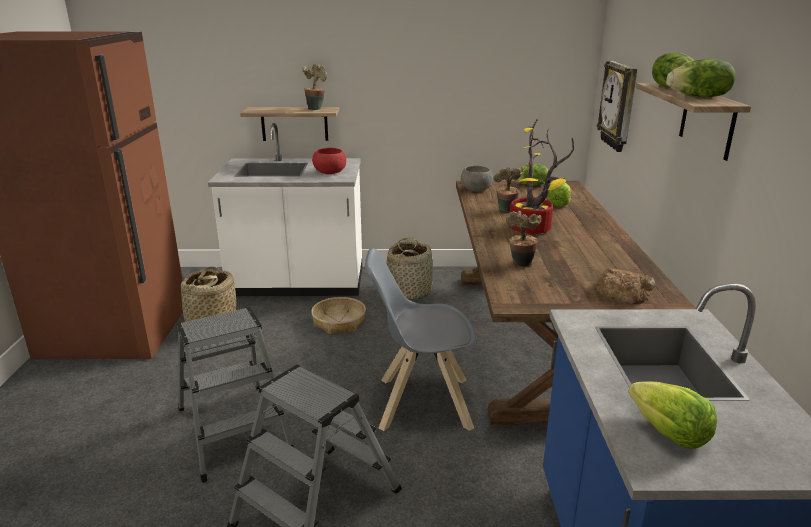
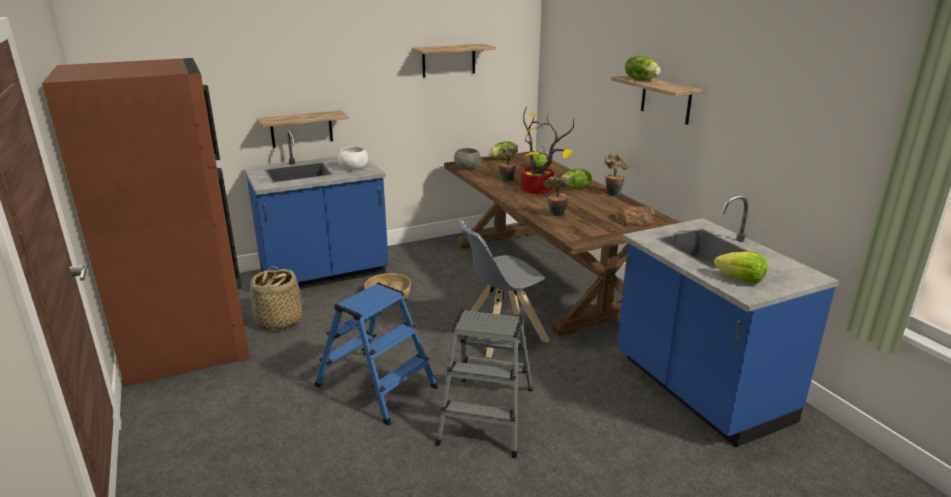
camera: 25 degrees left, 0 degrees up
(233, 428) = (376, 386): grey step ladder -> blue step ladder
(298, 285) = (324, 274): white counter -> blue counter
(316, 108) = (324, 113): potted plant -> potted plant (613, 193)
(330, 172) = (354, 168): red bowl -> white bowl
(410, 291) = (425, 261): basket -> none
(473, 58) = (448, 60): none -> shelf
(619, 106) = (570, 91): wall clock -> none
(699, 97) = (667, 85): lettuce -> lettuce (575, 188)

